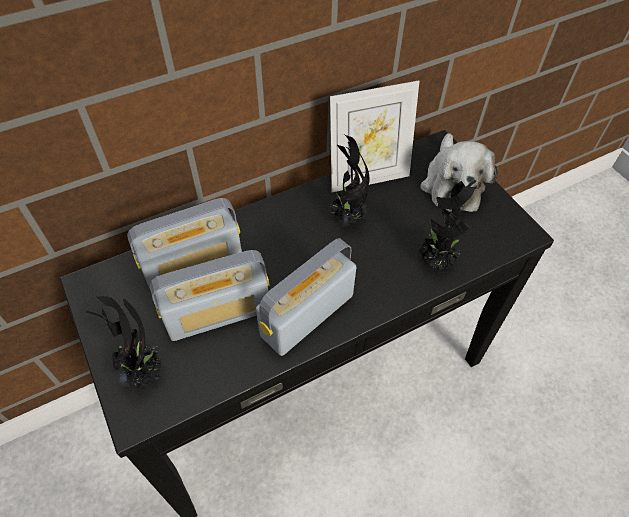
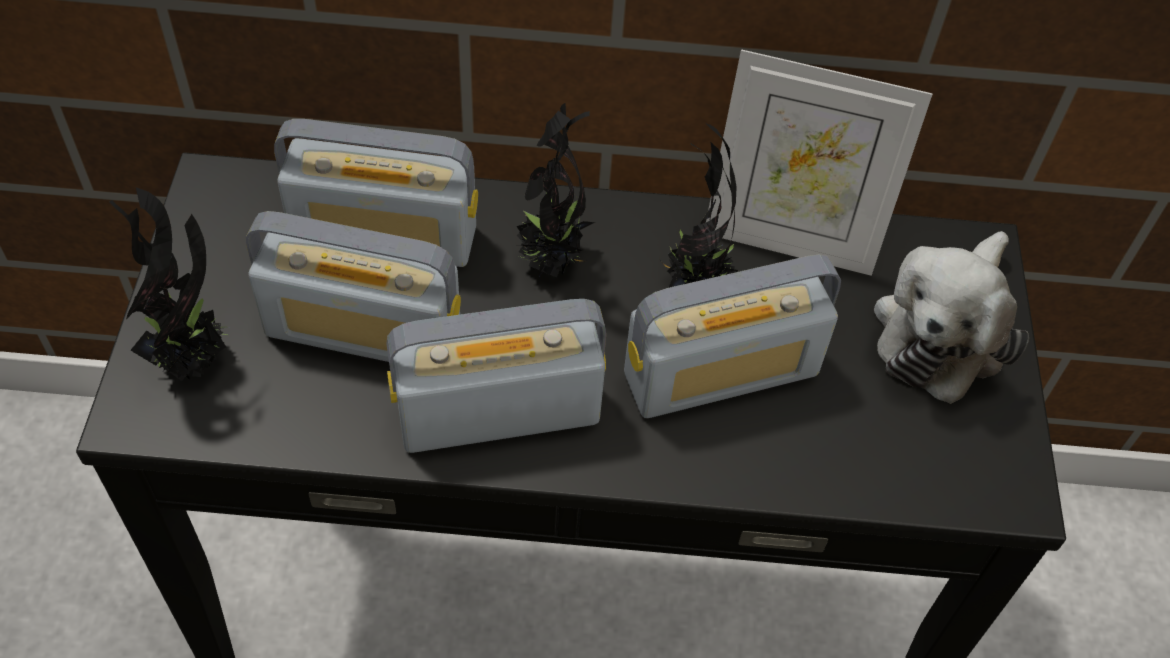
camera: 30 degrees right, 0 degrees up
(384, 246) = (721, 374): none -> radio
(437, 262) = (795, 452): potted plant -> potted plant (552, 262)

